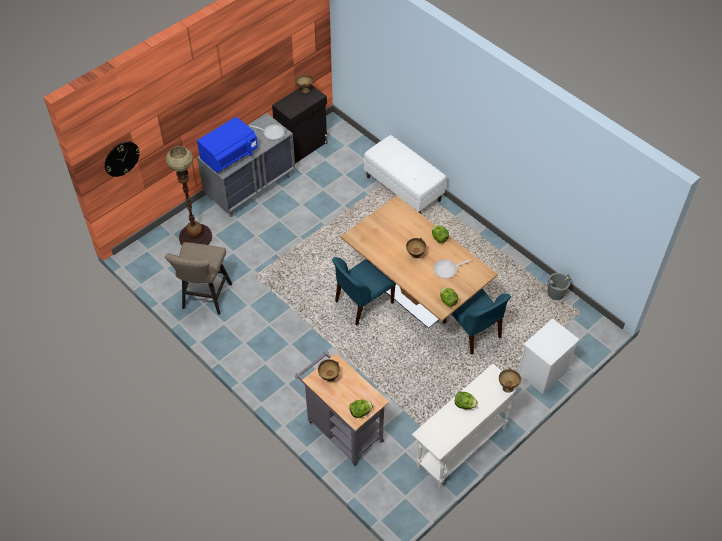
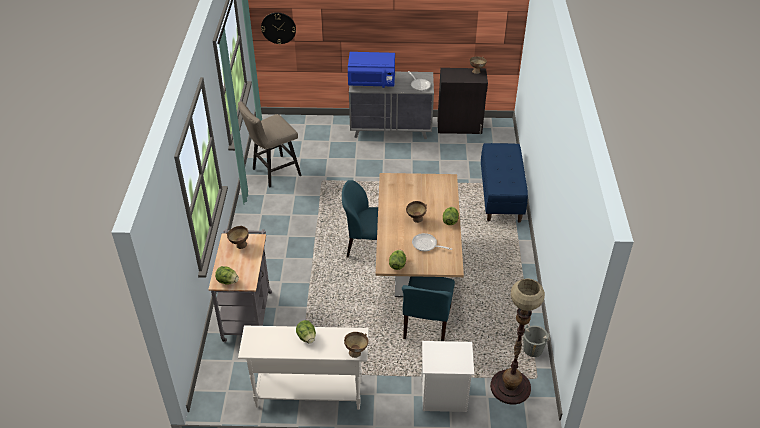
camera: 45 degrees right, 10 degrees down
(195, 237) = (316, 135): floor lamp -> floor lamp (510, 387)
(404, 188) = (501, 196): white bench -> blue bench

